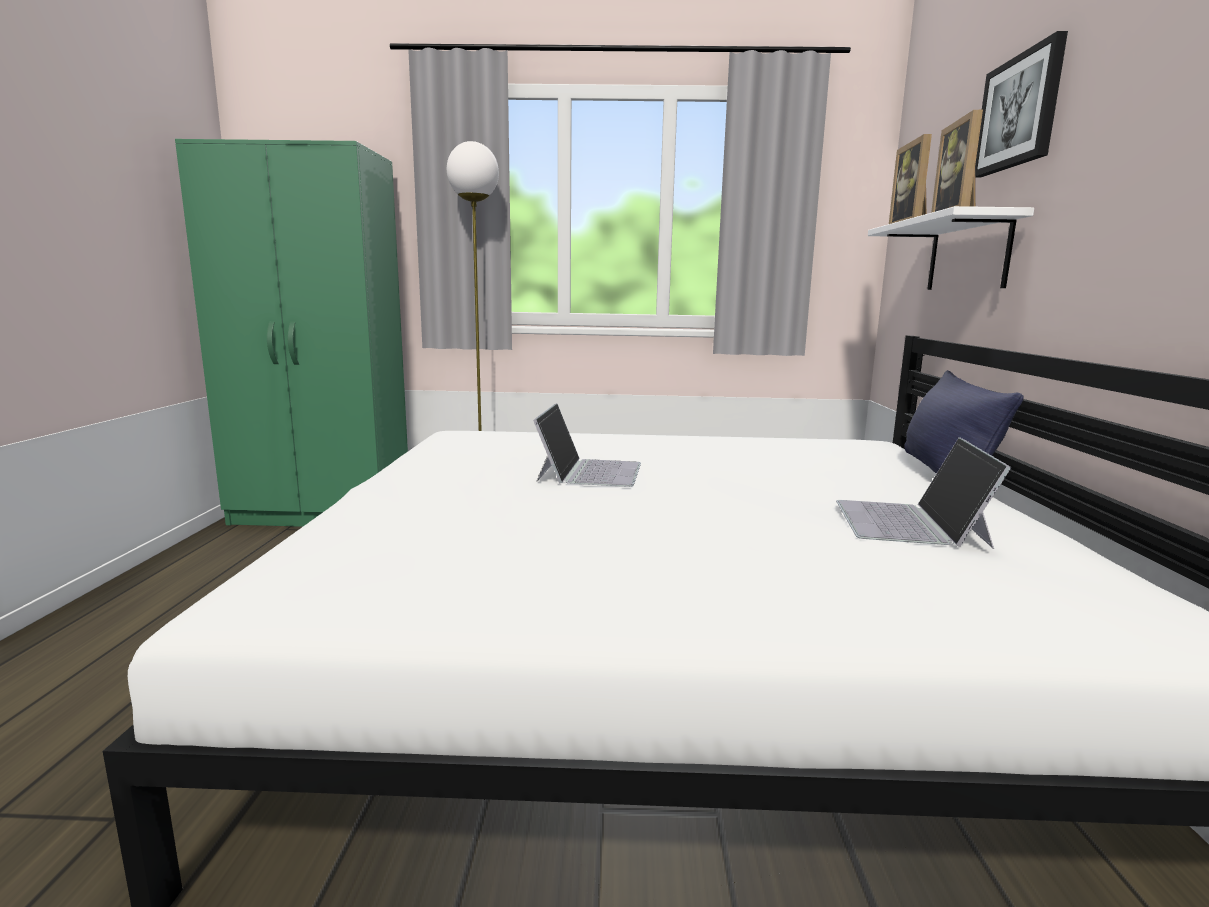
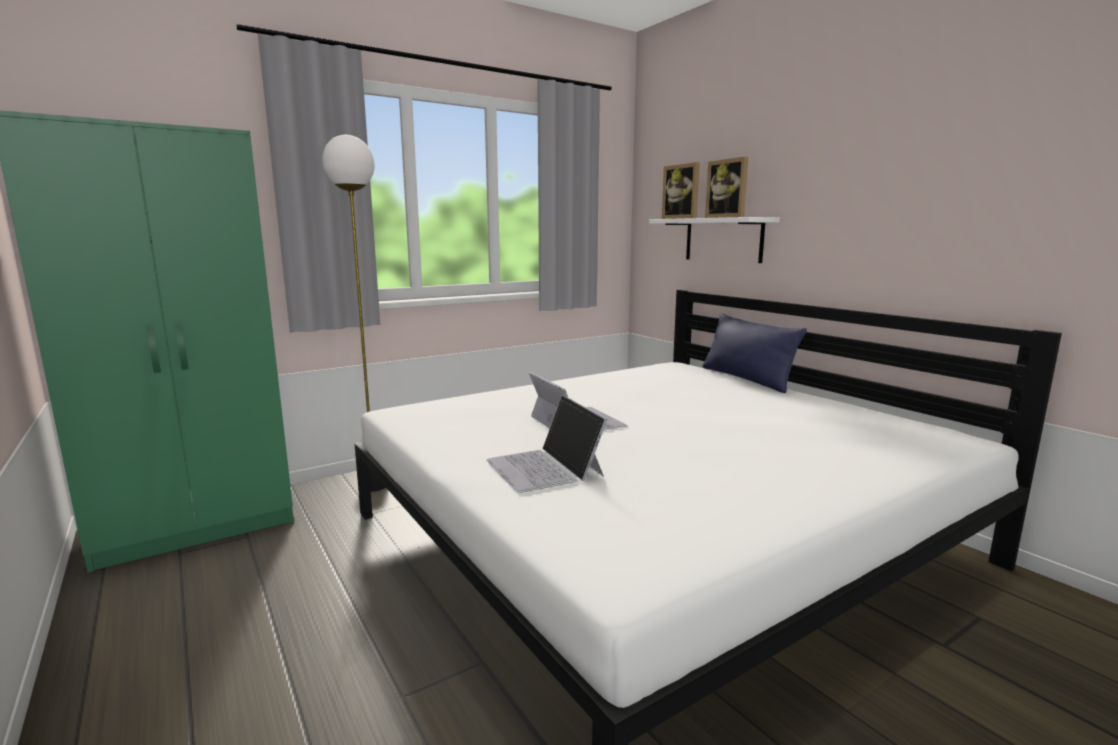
camera: 35 degrees left, 0 degrees up
(910, 523) = (799, 413): laptop -> laptop (545, 467)
(1019, 112) = (758, 158): picture -> none

